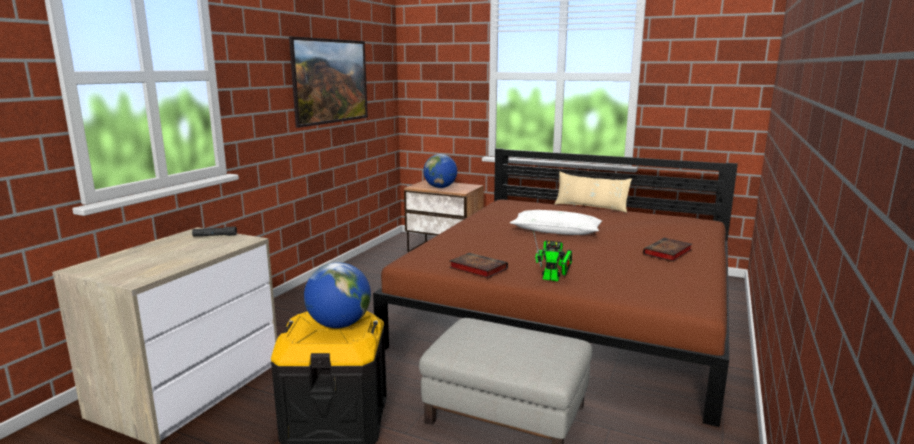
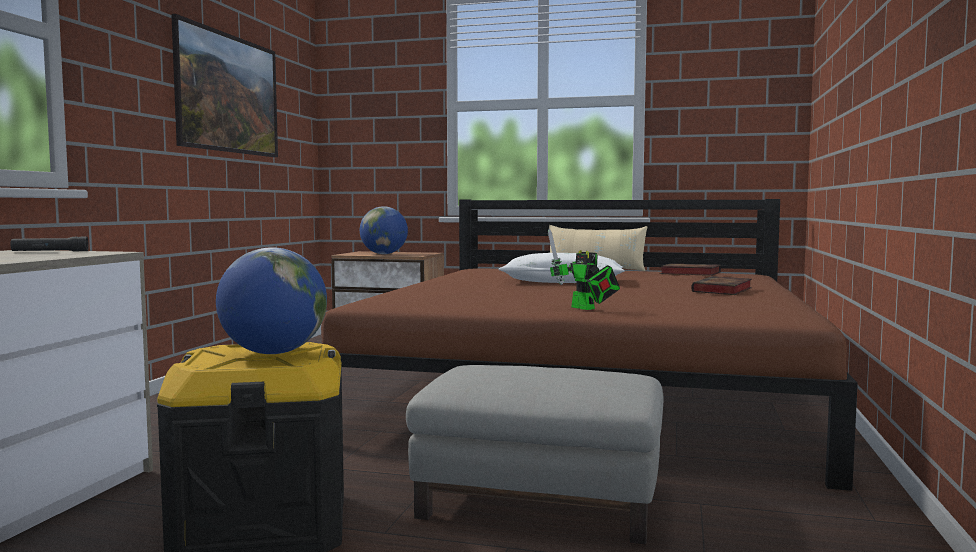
camera: 10 degrees left, 10 degrees down
(476, 268) = (469, 306): book -> book (688, 273)
(553, 279) = (585, 308): toy robot -> toy robot turned 45 degrees clockwise

